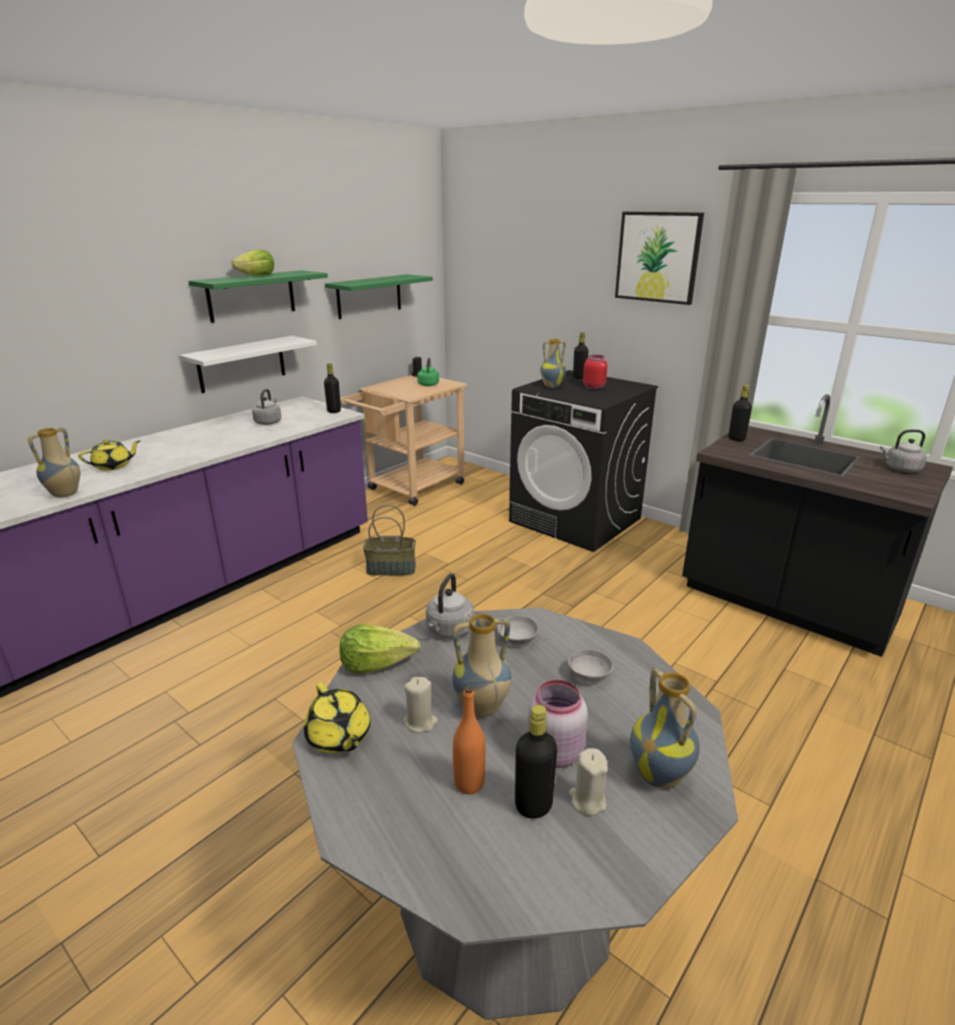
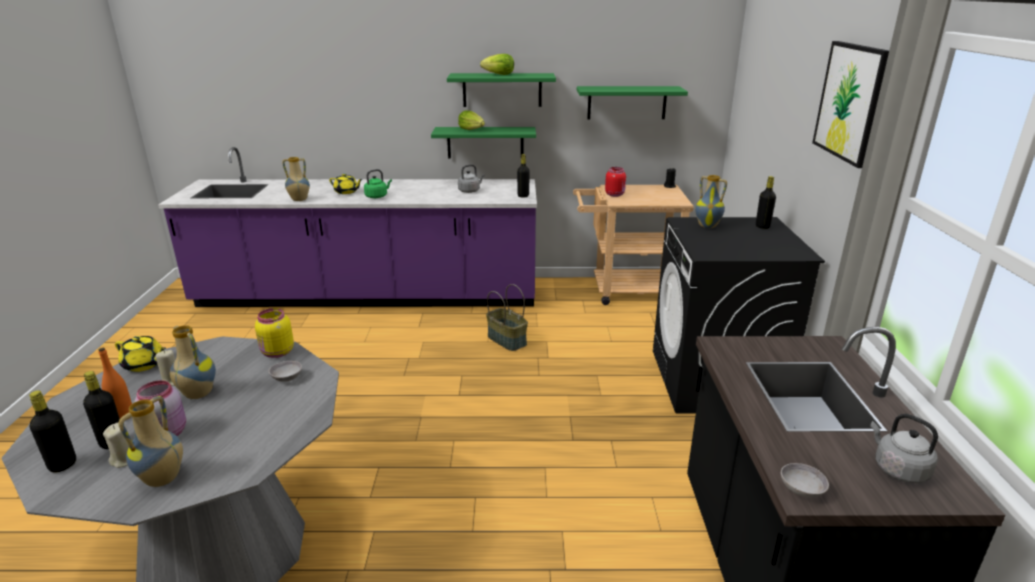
camera: 50 degrees right, 0 degrees up
(242, 364) = (485, 142): white shelf -> green shelf
(339, 737) = (144, 364): yellow teapot -> yellow teapot turned 90 degrees counterclockwise
(377, 663) = (222, 346): lettuce -> lettuce (472, 130)
(428, 384) = (657, 196): green kettle -> green kettle (377, 196)
(448, 631) = (277, 353): grey kettle -> yellow jar
(589, 675) = (263, 418): grey bowl -> grey bowl (801, 490)
(593, 387) = (747, 239): red jar -> red jar (615, 194)
(736, 439) = (783, 344): black bottle -> black bottle (62, 464)

